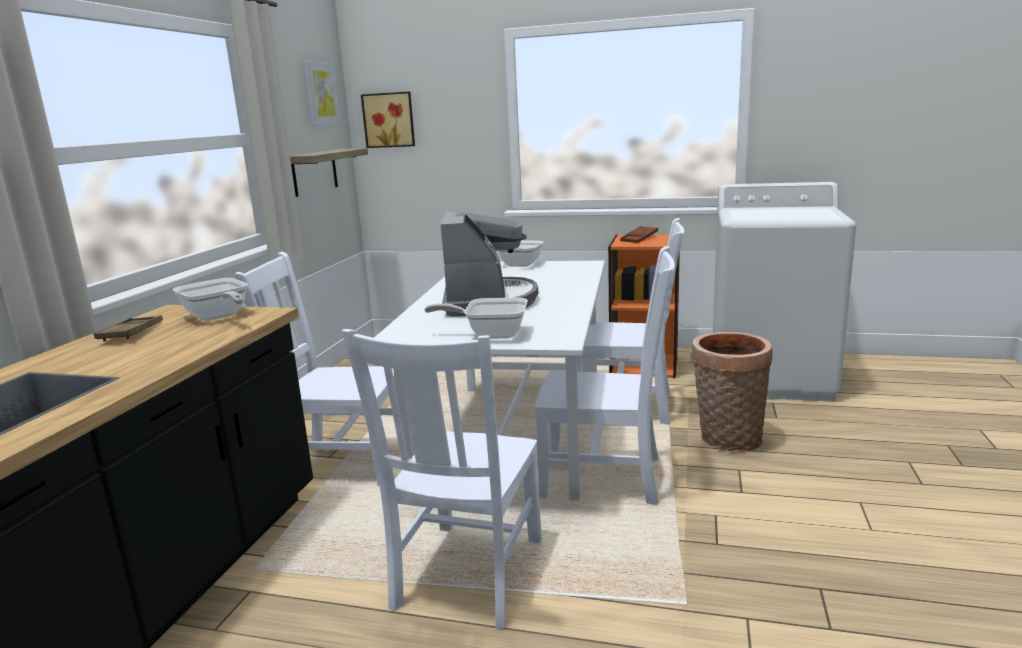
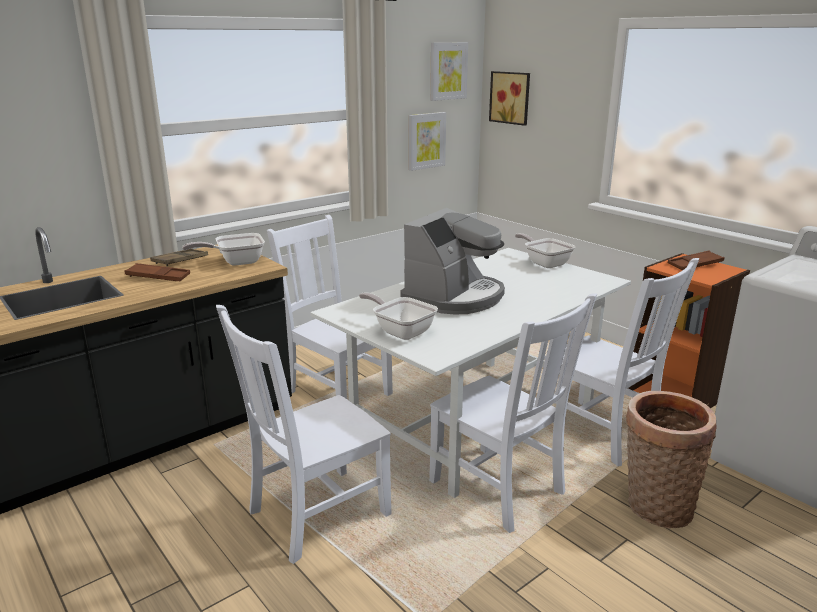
camera: 35 degrees right, 5 degrees up
(134, 352) = (158, 277): none -> brown tray
(218, 317) = (235, 262): frying pan -> frying pan turned 75 degrees clockwise
(314, 172) = (426, 140): shelf -> picture

